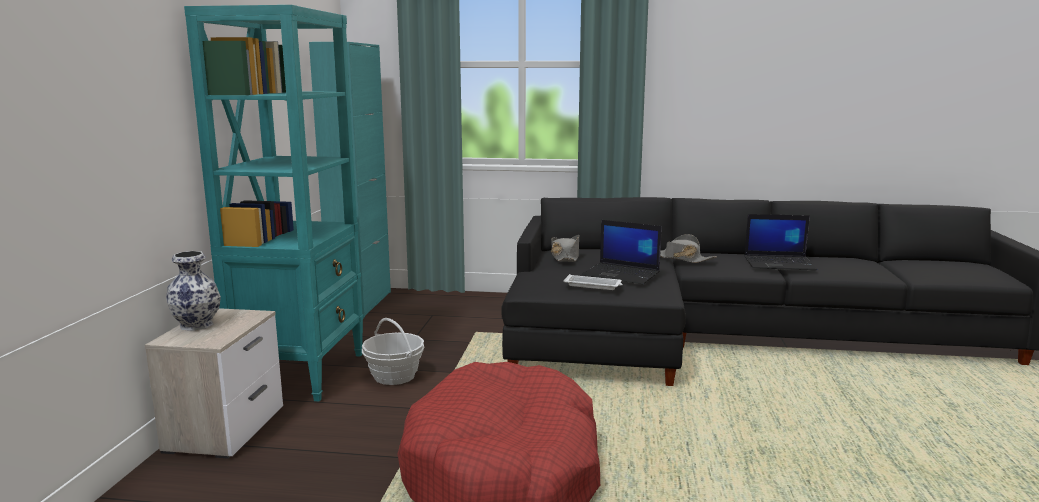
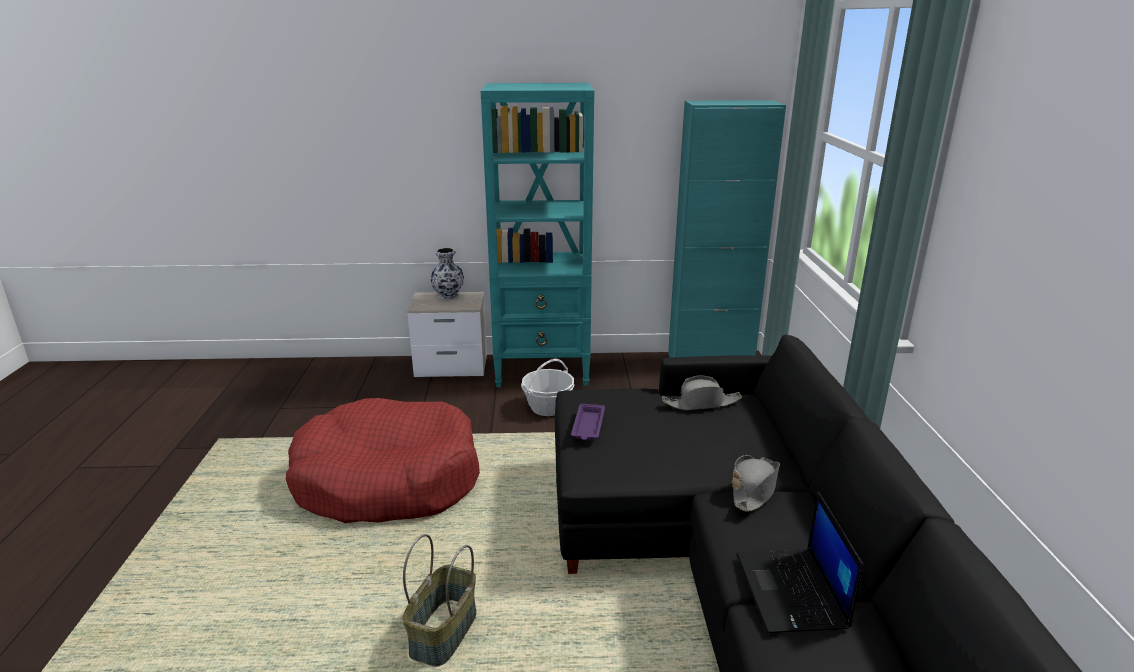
camera: 80 degrees right, 10 degrees up
(593, 285) = (588, 426): white tray -> purple tray
(622, 274) = (640, 442): laptop -> none
(751, 439) = (444, 633): none -> basket

